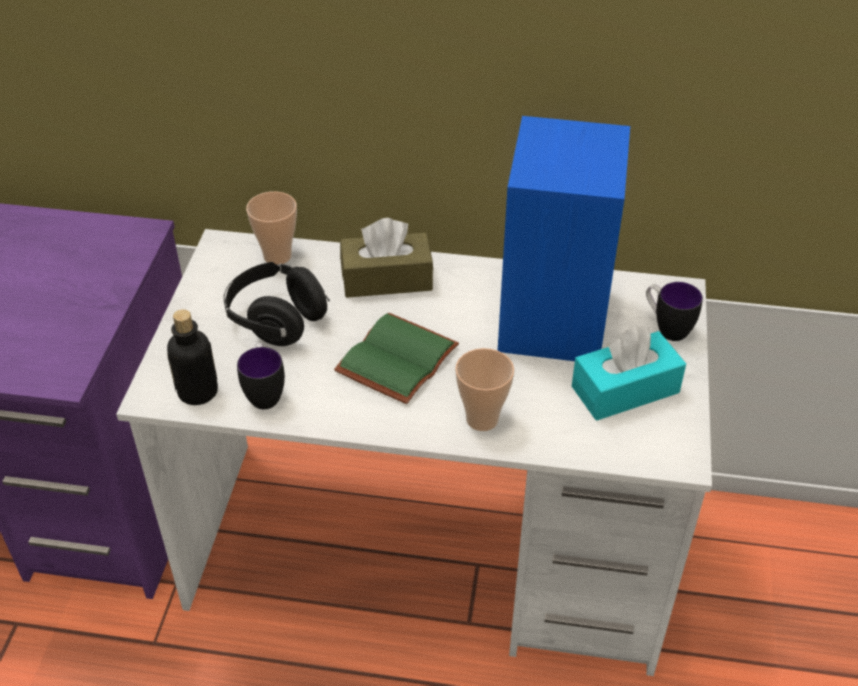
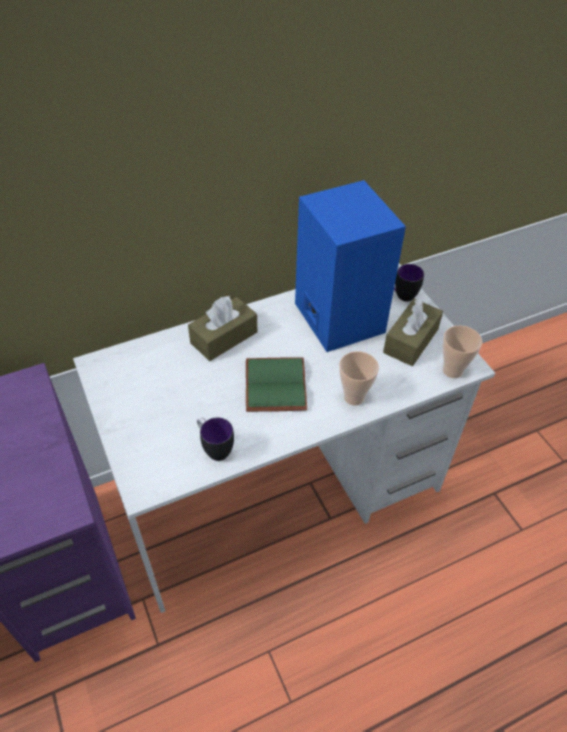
camera: 35 degrees left, 5 degrees up
(198, 392) = (171, 471): bottle -> none
(276, 320) = (179, 397): black headphones -> none
(277, 256) = (140, 354): cup -> cup (452, 370)
(625, 389) = (411, 341): turquoise tissue box -> brown tissue box

